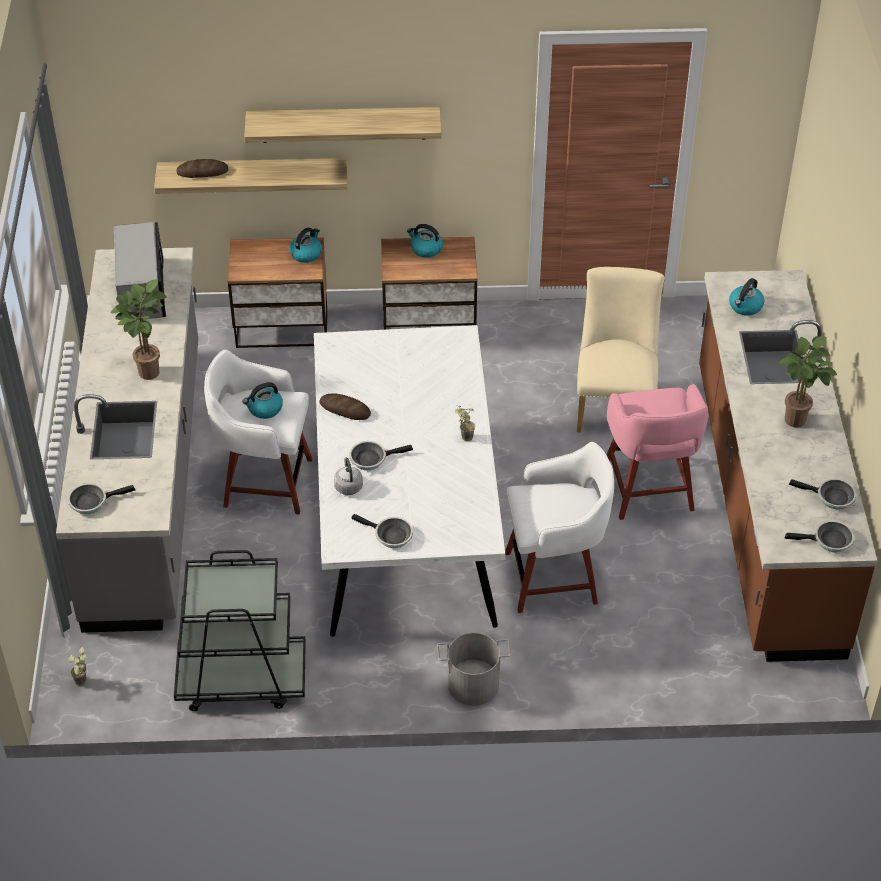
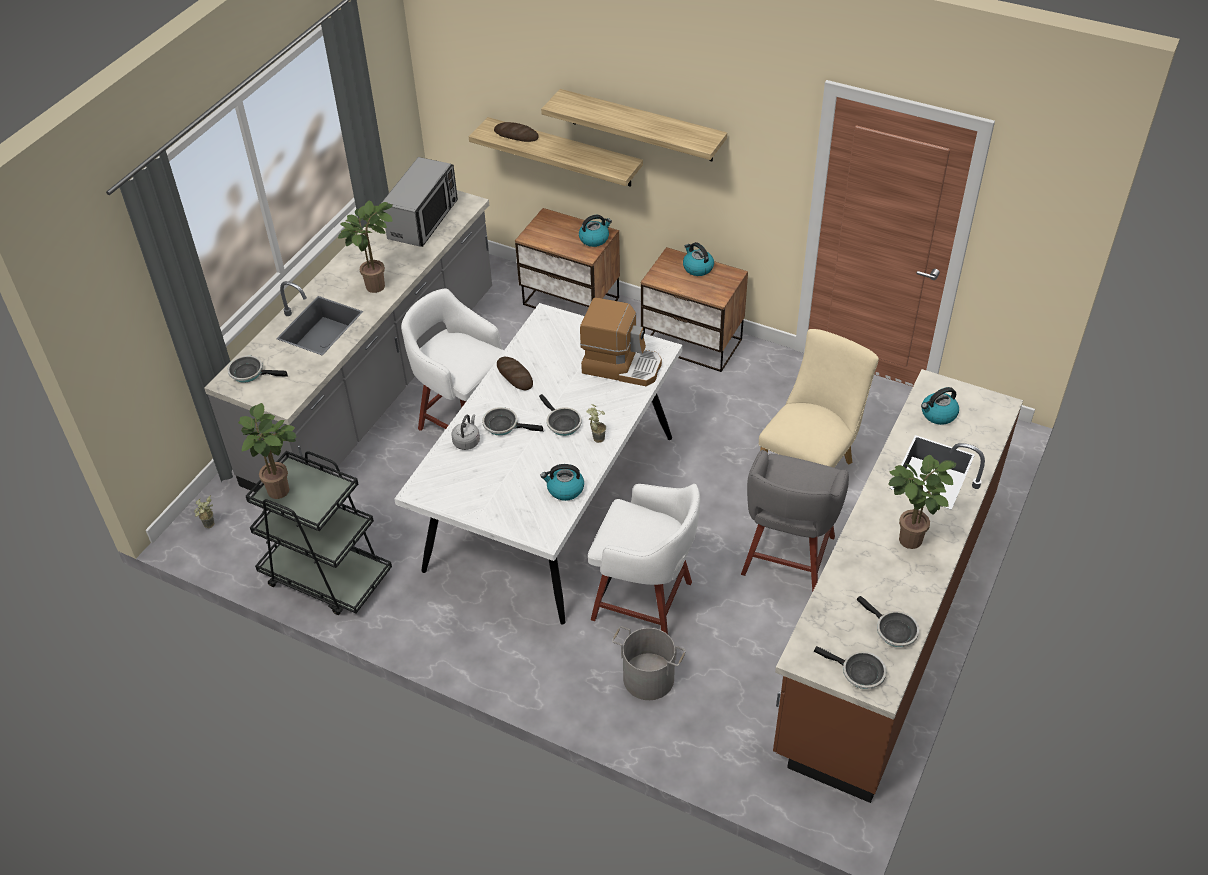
camera: 30 degrees right, 0 degrees up
(210, 600) = (281, 492): none -> potted plant
(264, 409) = (461, 353): kettle -> kettle (564, 489)
(390, 535) = (468, 498): frying pan -> frying pan (562, 423)
(437, 363) = (621, 365): none -> coffee machine
(473, 683) = (507, 665): grey bucket -> grey bucket (649, 677)
(648, 490) = (786, 558): pink stool -> grey stool

